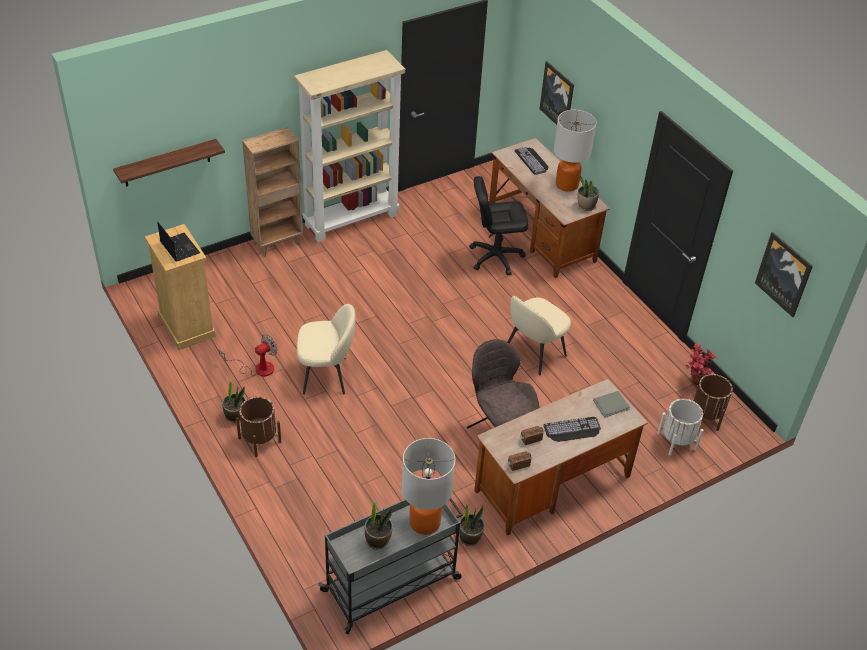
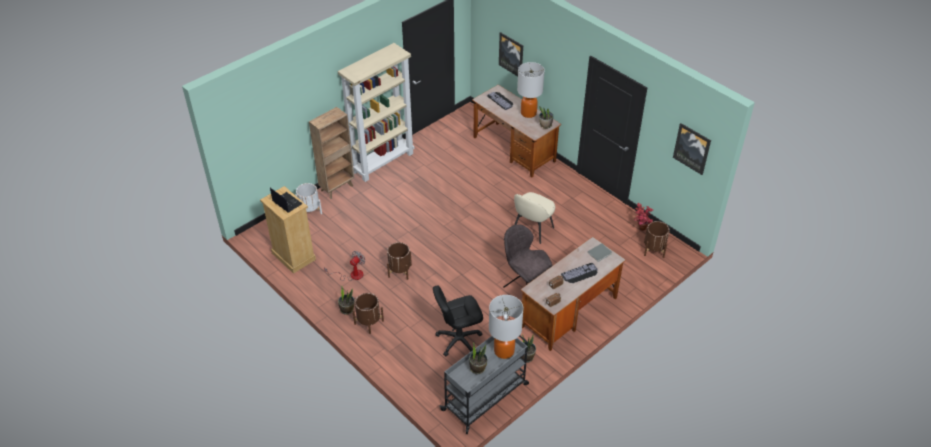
camera: 10 degrees left, 0 degrees up
(167, 163) = (261, 146): shelf -> none
(326, 375) = (400, 271): beige chair -> brown planter
(495, 257) = (488, 170): black office chair -> black office chair (458, 340)
(677, 441) = (640, 269): white planter -> white planter (310, 211)

